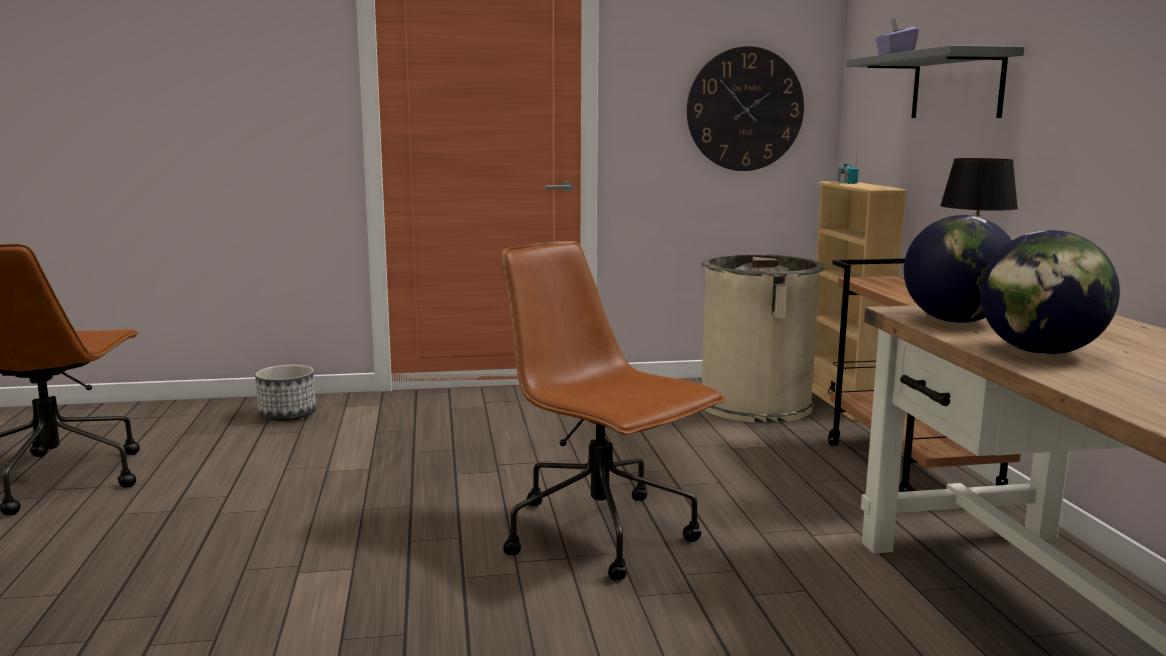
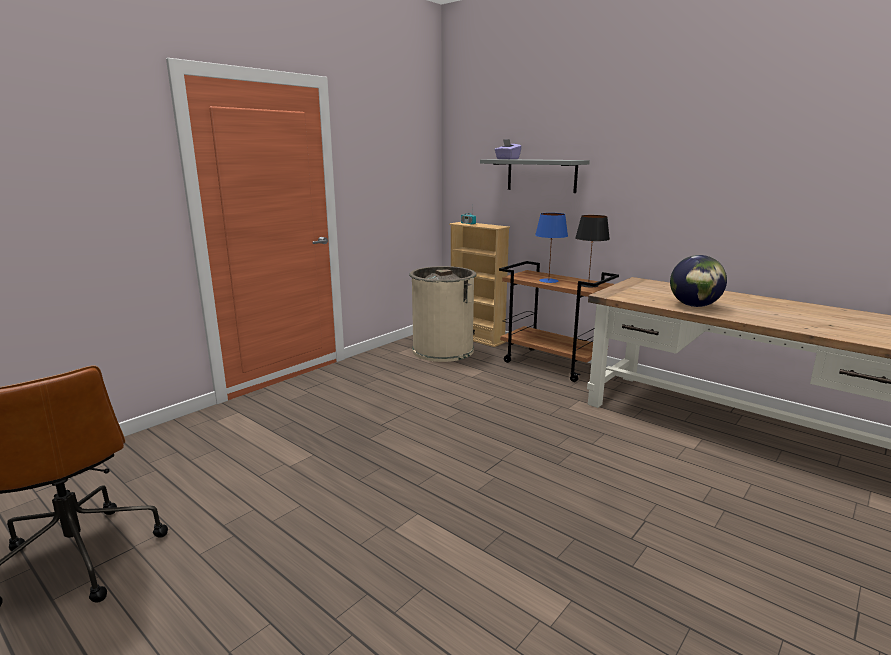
camera: 40 degrees left, 5 degrees up
(287, 415) = (184, 440): planter -> none
(602, 534) = (495, 442): brown office chair -> none
(745, 109) = (403, 184): wall clock -> none
(907, 292) = (549, 280): none -> blue table lamp
(956, 321) = (635, 296): globe -> none

